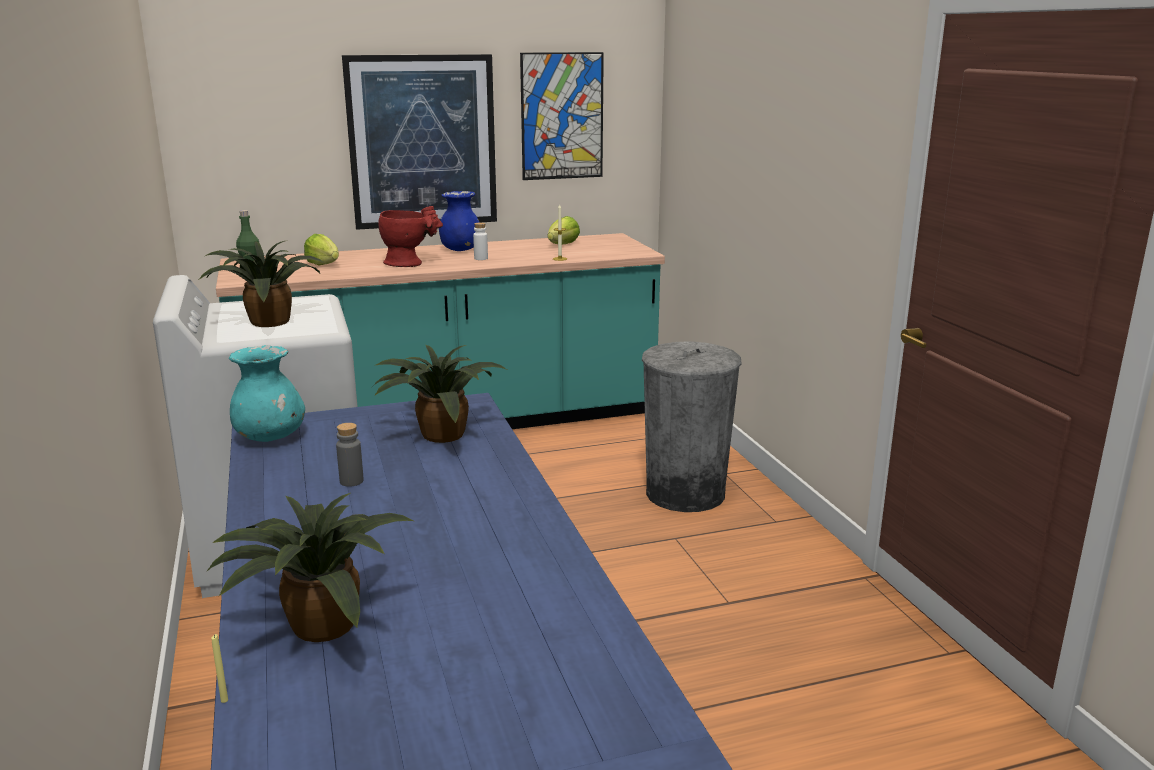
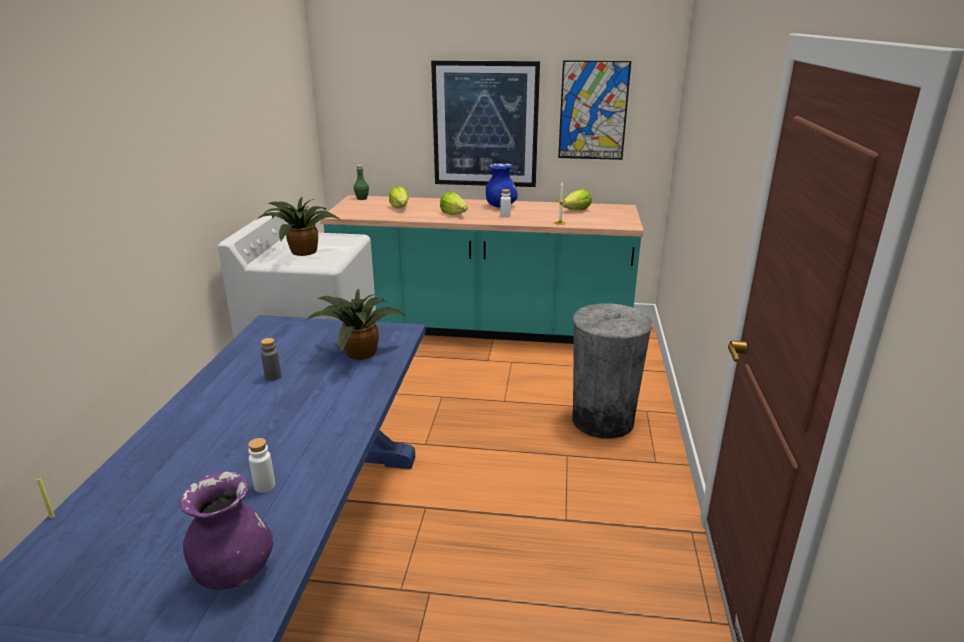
camera: 25 degrees right, 5 degrees up
(271, 438) = (264, 332): turquoise vase -> none
(318, 624) = (148, 479): potted plant -> none
(410, 264) = (453, 214): red vase -> lettuce
(496, 590) = (264, 486): none -> white bottle
(570, 678) = (233, 572): none -> purple vase

